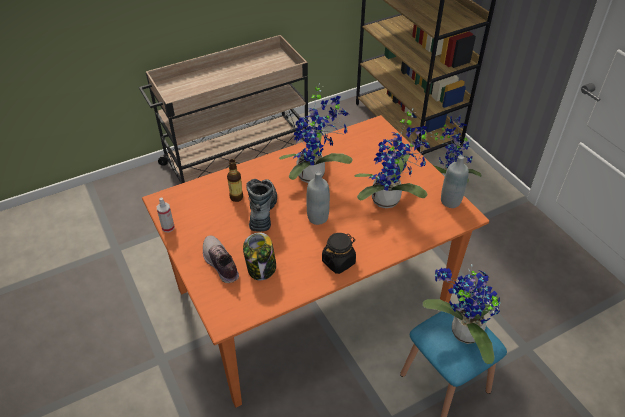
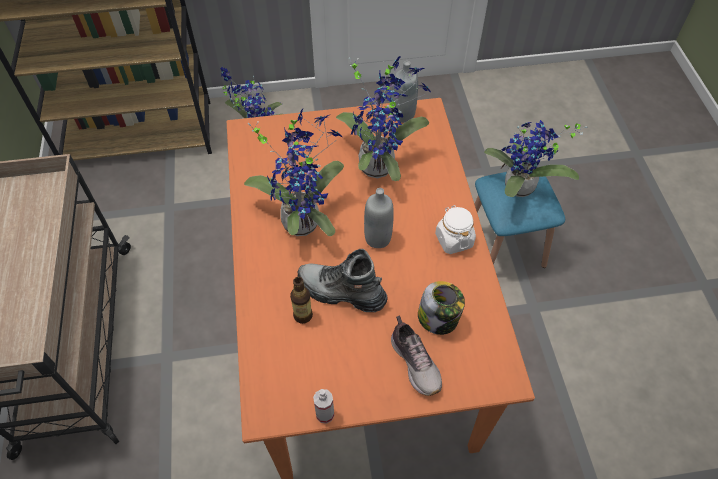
camera: 70 degrees left, 10 degrees up
(220, 264) = (416, 362): shoe -> shoe turned 105 degrees counterclockwise
(338, 262) = (453, 240): black jar -> white jar

